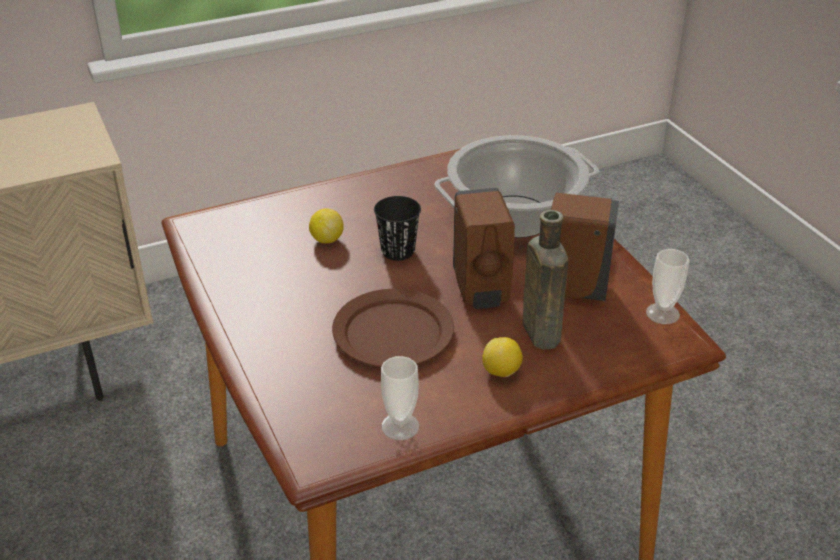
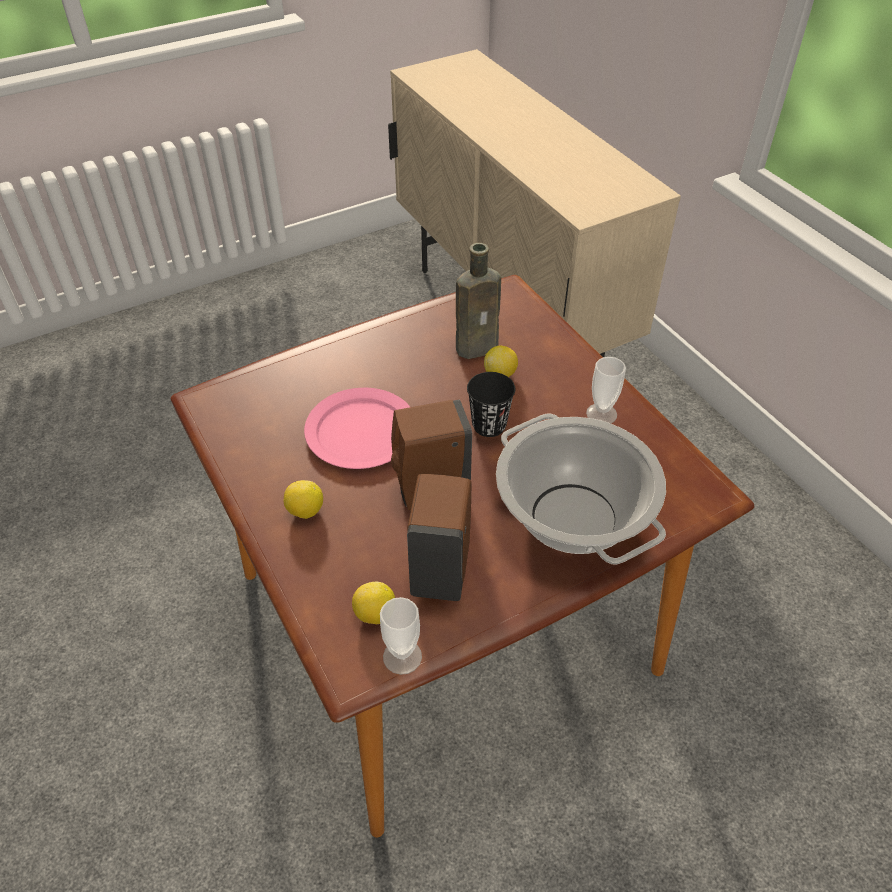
camera: 85 degrees right, 10 degrees up
(392, 332) = (361, 431): brown plate -> pink plate
(400, 426) = (239, 445): cup -> cup (601, 414)
(539, 330) = (367, 540): brown bottle -> brown bottle (479, 347)
(622, 328) = (374, 614): none -> lemon

